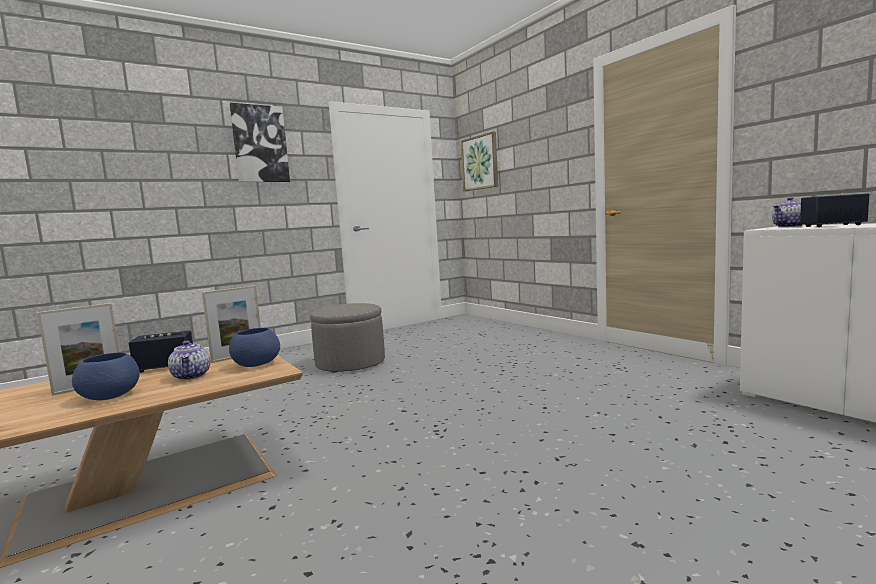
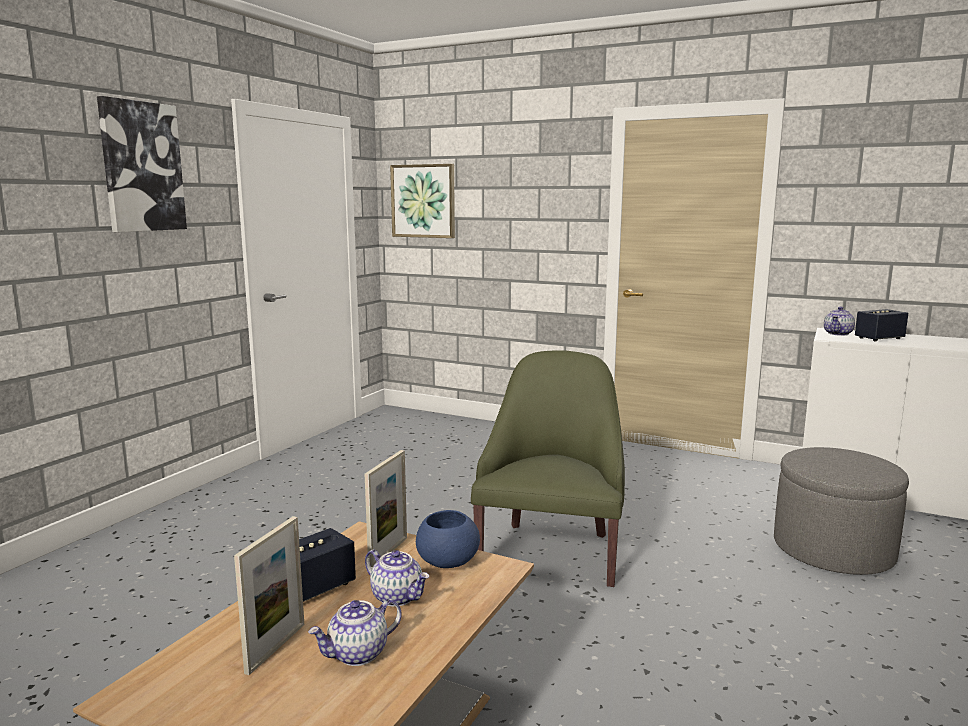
camera: 30 degrees left, 5 degrees up
(111, 396) = (357, 654): blue bowl -> teapot
(350, 363) = (336, 510): grey ottoman -> grey ottoman (833, 550)
(449, 402) = (551, 551): none -> green armchair

